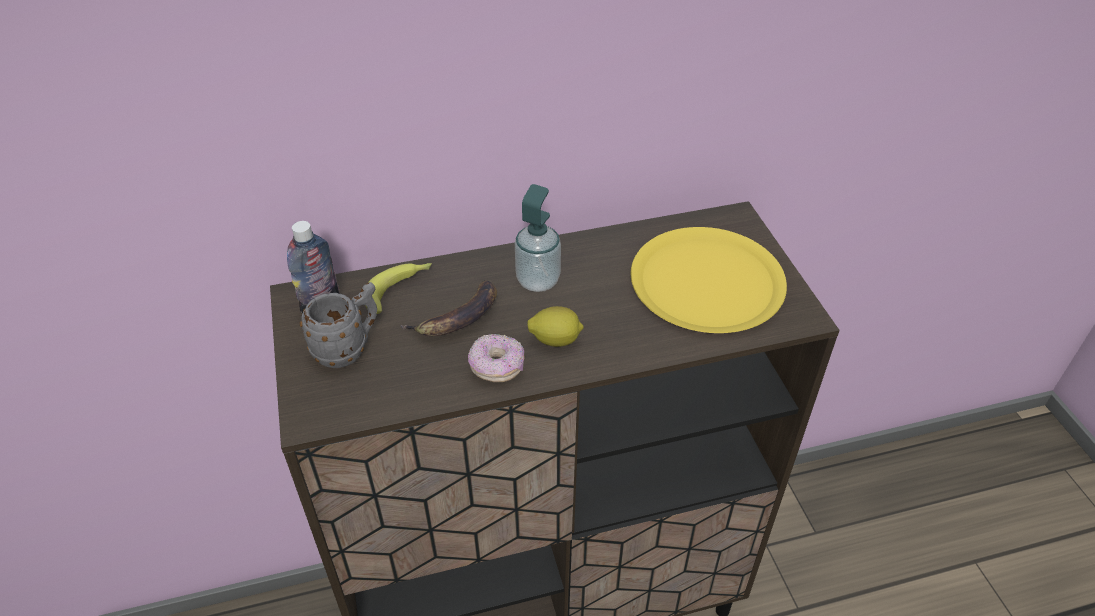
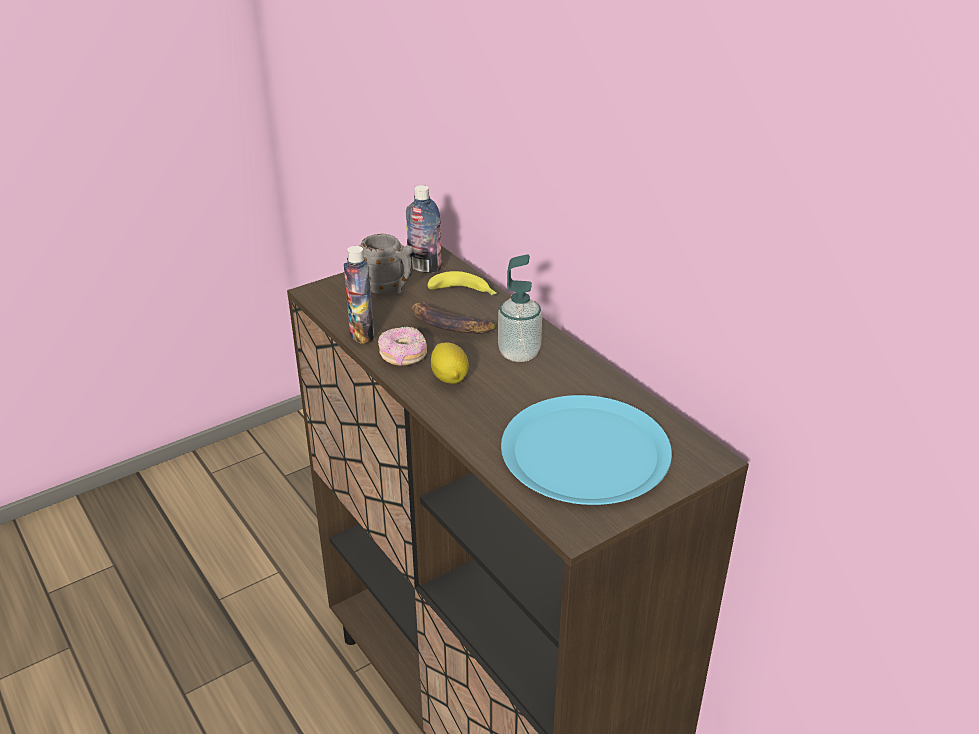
camera: 70 degrees right, 10 degrees down
(433, 393) = (362, 334): none -> bottle
(707, 281) = (586, 452): yellow plate -> blue plate

